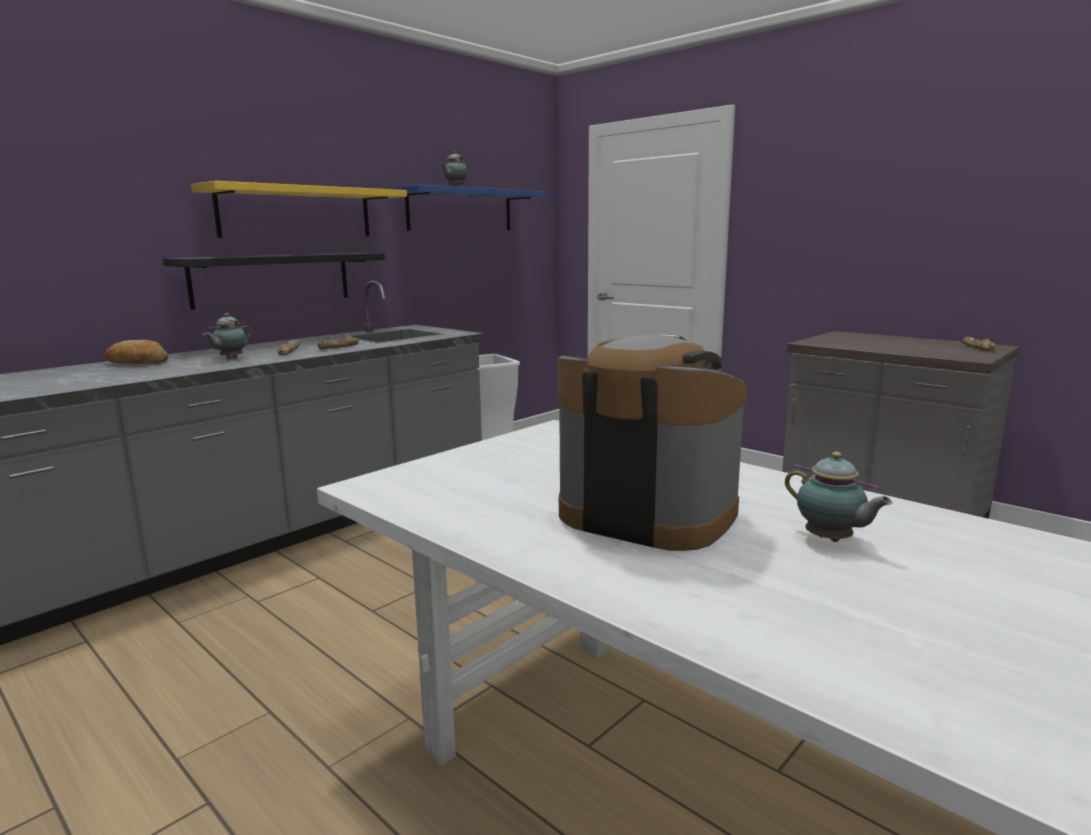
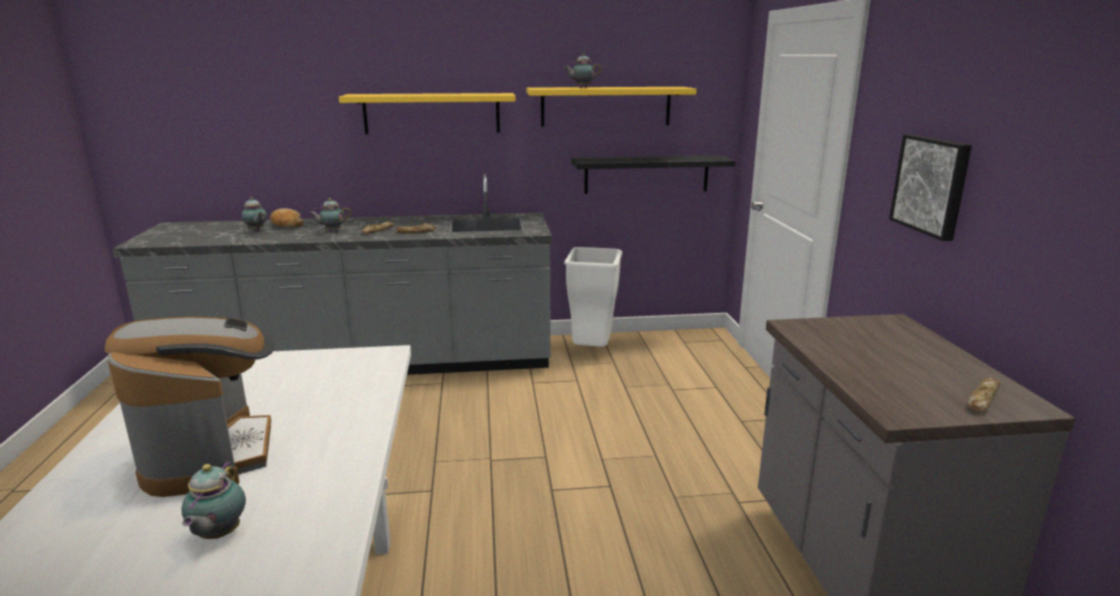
camera: 40 degrees right, 5 degrees up
(110, 371) = (256, 230): none -> teapot
(272, 279) = (408, 166): black shelf -> black shelf (646, 174)
(460, 210) = (606, 106): blue shelf -> yellow shelf
(840, 232) = (932, 185): none -> picture

